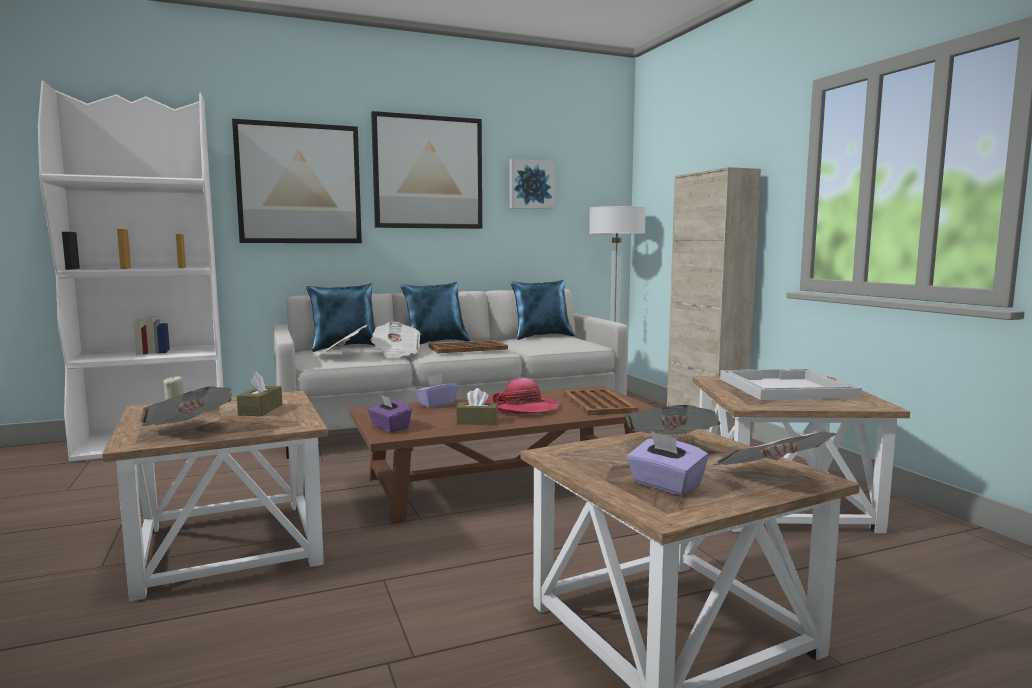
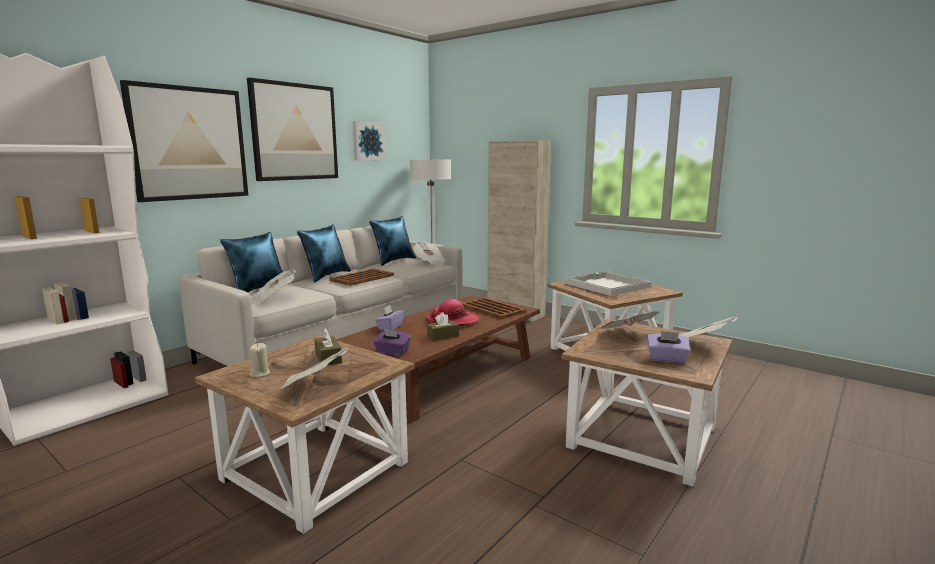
camera: 30 degrees left, 5 degrees up
(396, 354) = (314, 290): newspaper -> newspaper (430, 263)

